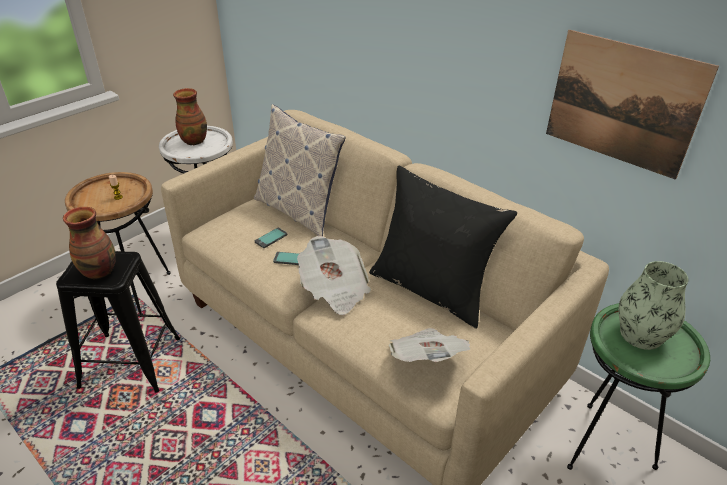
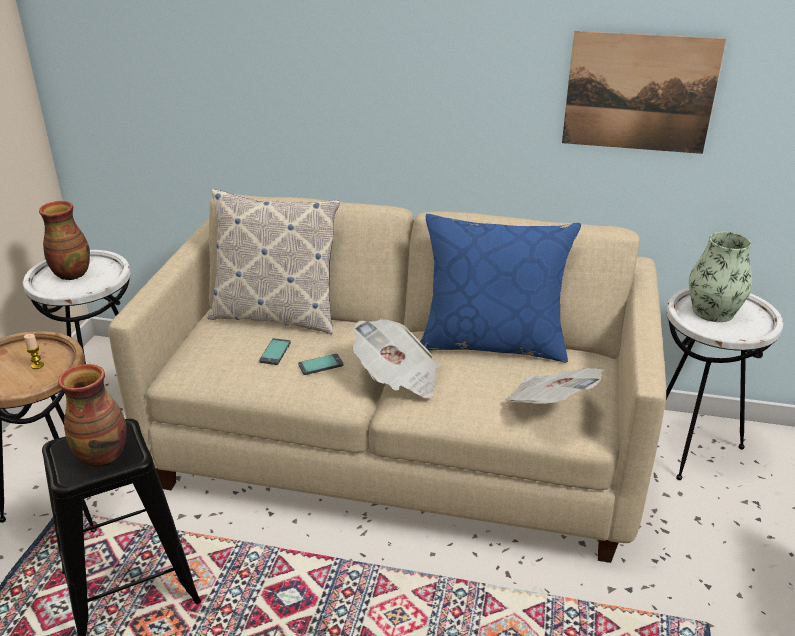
camera: 30 degrees left, 5 degrees down
(432, 288) = (493, 343): black pillow -> blue pillow
(604, 446) = (691, 448): green side table -> white side table

